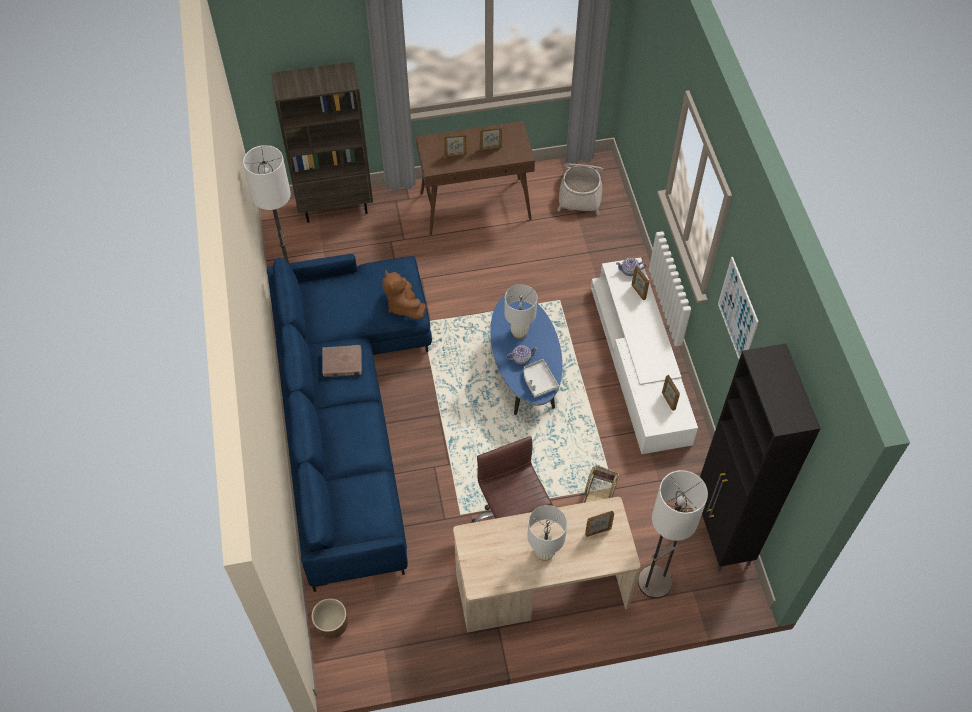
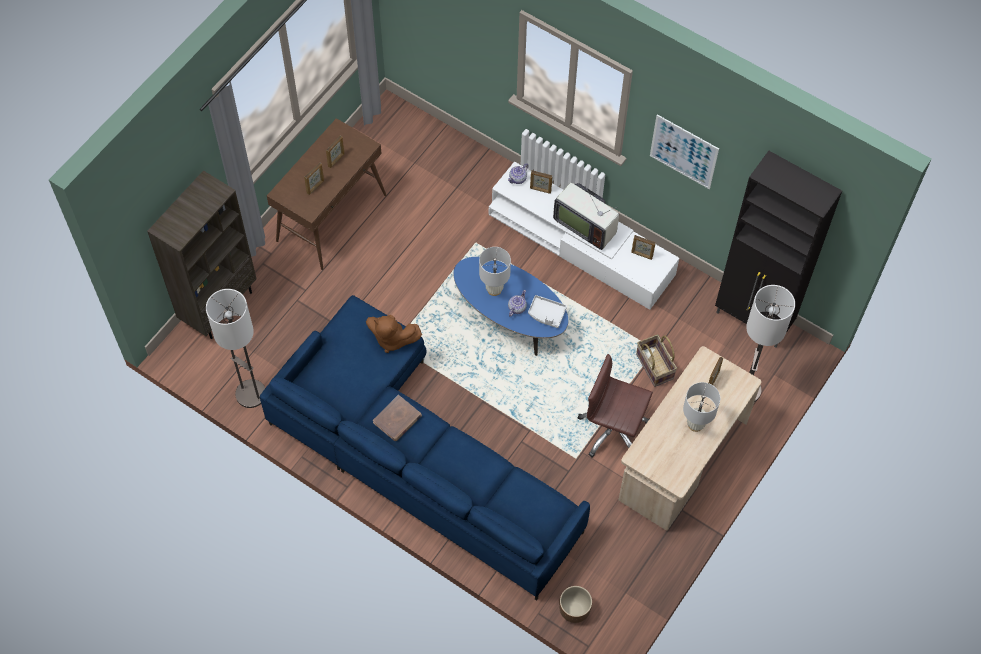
camera: 45 degrees left, 5 degrees up
(581, 192) = (399, 142): basket -> none
(646, 343) = (585, 225): none -> television

